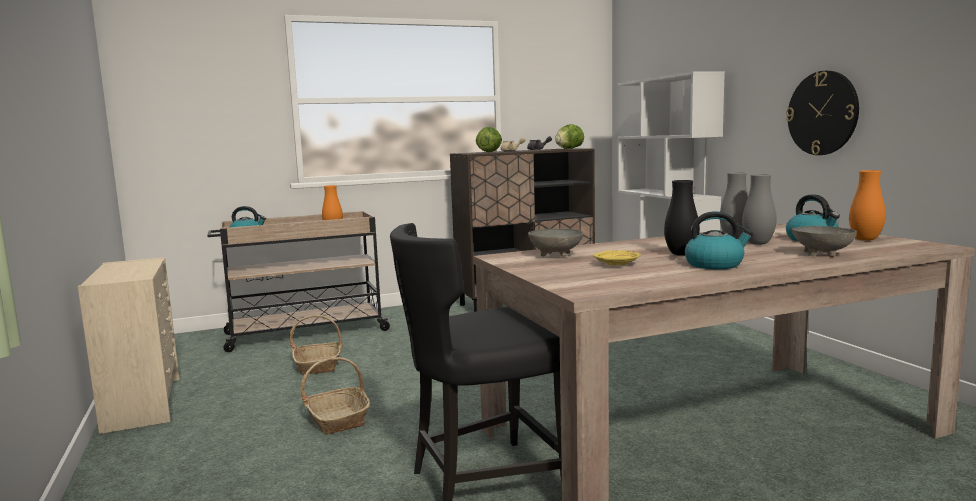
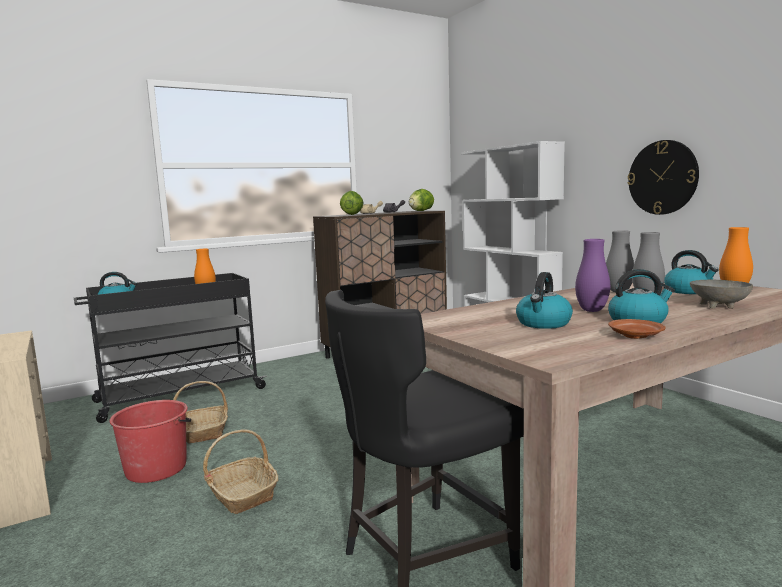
camera: 10 degrees left, 0 degrees up
(268, 393) = (157, 468): none -> red bucket
(304, 332) = (179, 395): beige cart -> black cart
(555, 255) = (472, 316): grey bowl -> none
(617, 264) = (543, 324): yellow plate -> kettle
(681, 254) = (592, 310): black vase -> purple vase
(693, 277) = (634, 336): none -> brown plate

